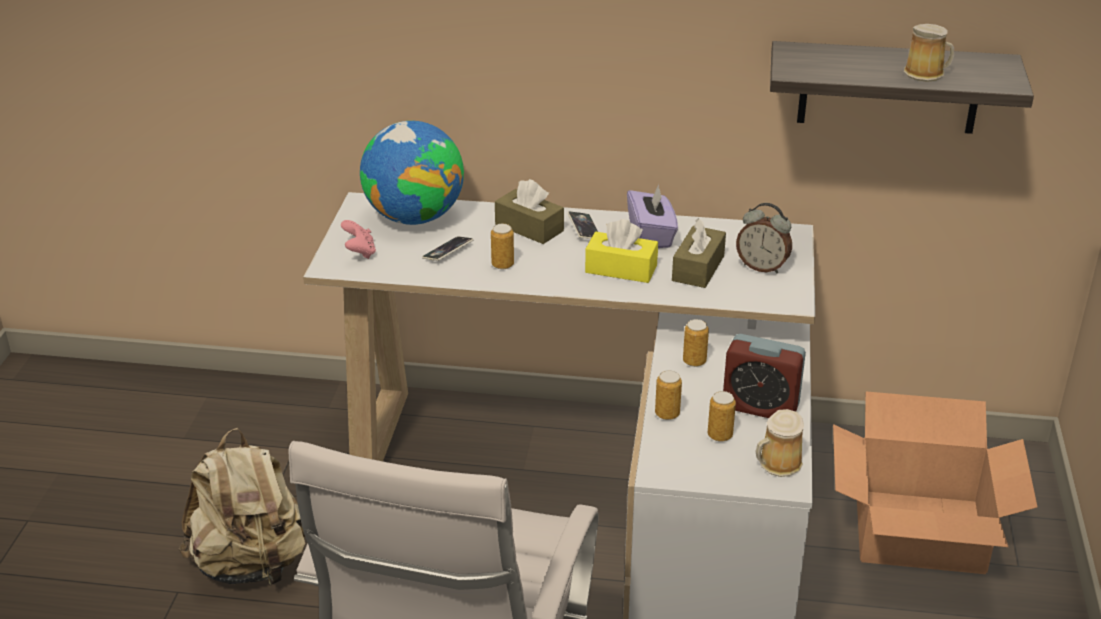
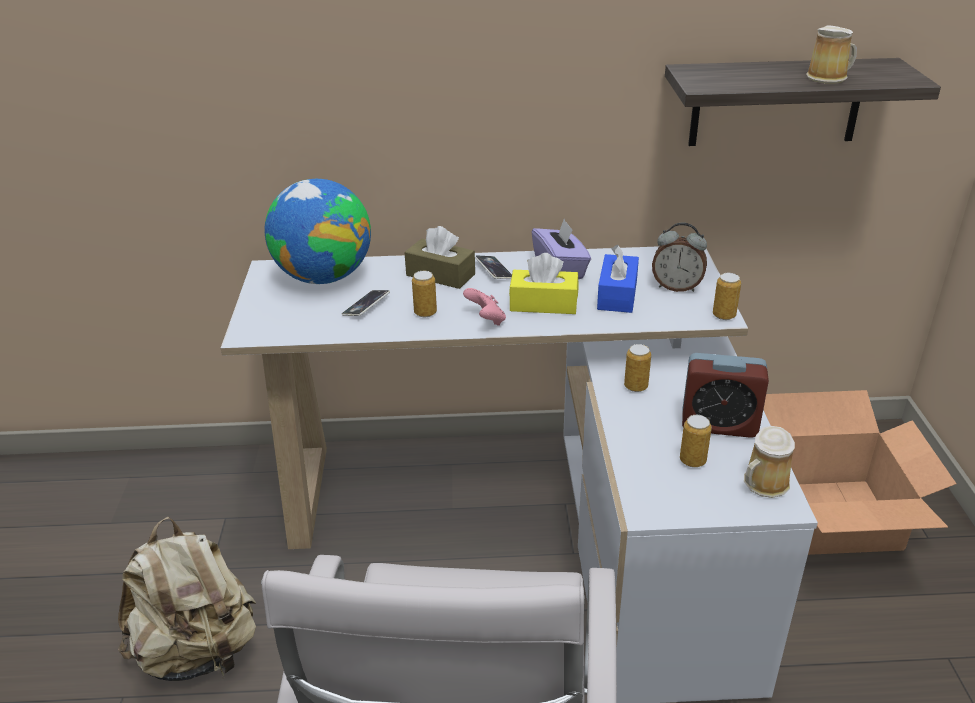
camera: 10 degrees left, 0 degrees up
(359, 252) = (275, 317): pink game controller -> pink game controller (486, 320)
(667, 414) = (631, 445): can -> can (724, 315)
(698, 268) = (617, 295): brown tissue box -> blue tissue box

